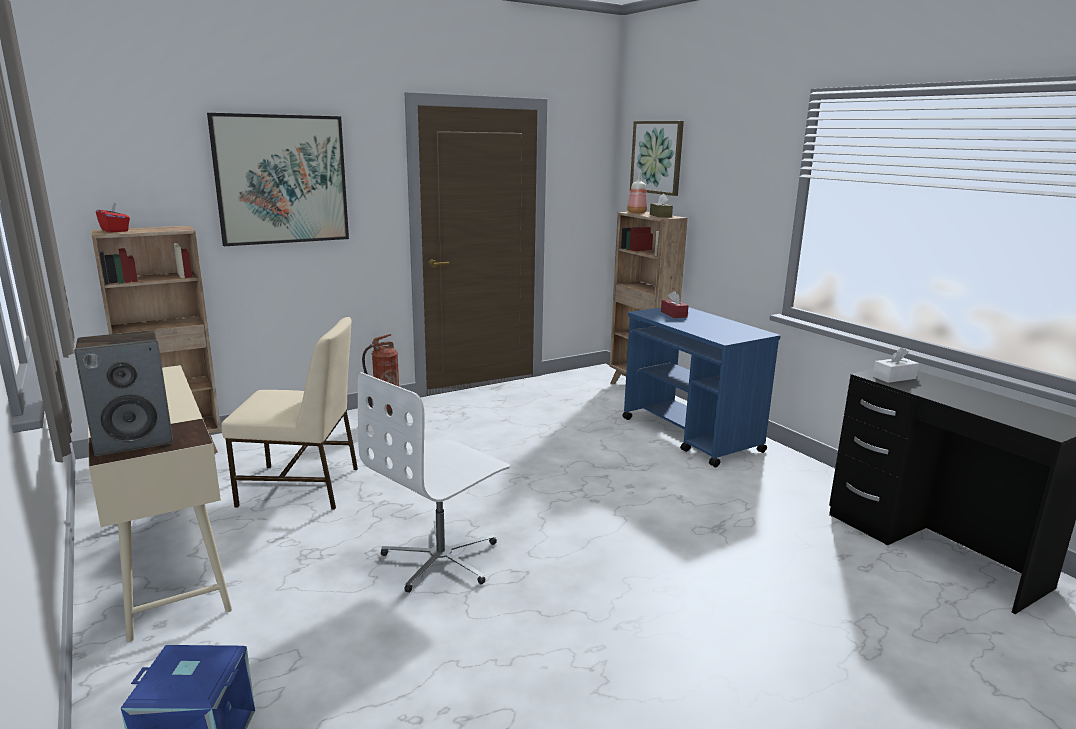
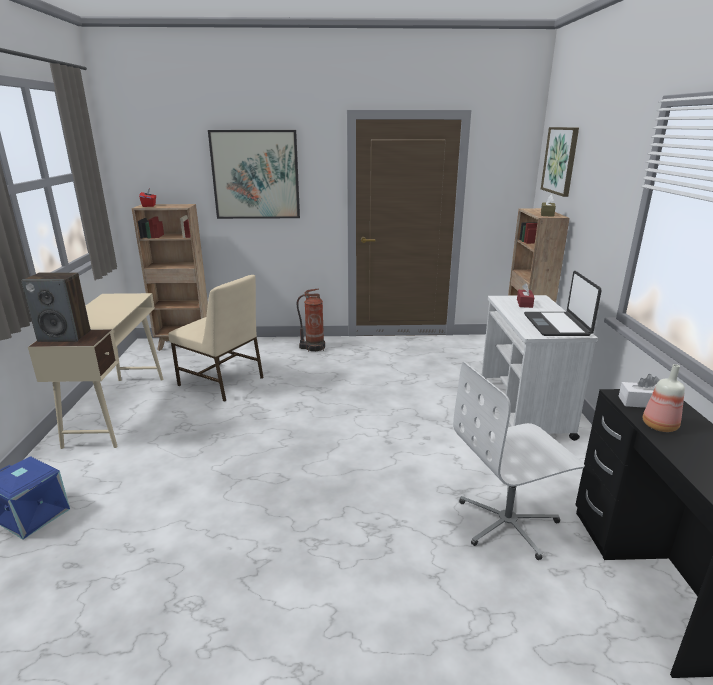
camera: 30 degrees right, 5 degrees up
(442, 559) = (248, 453): white office chair -> white office chair (508, 523)
(636, 213) = (533, 210): bottle -> bottle (659, 426)
(691, 435) = (524, 409): blue cart -> white cart
(732, 329) = (557, 325): none -> laptop

